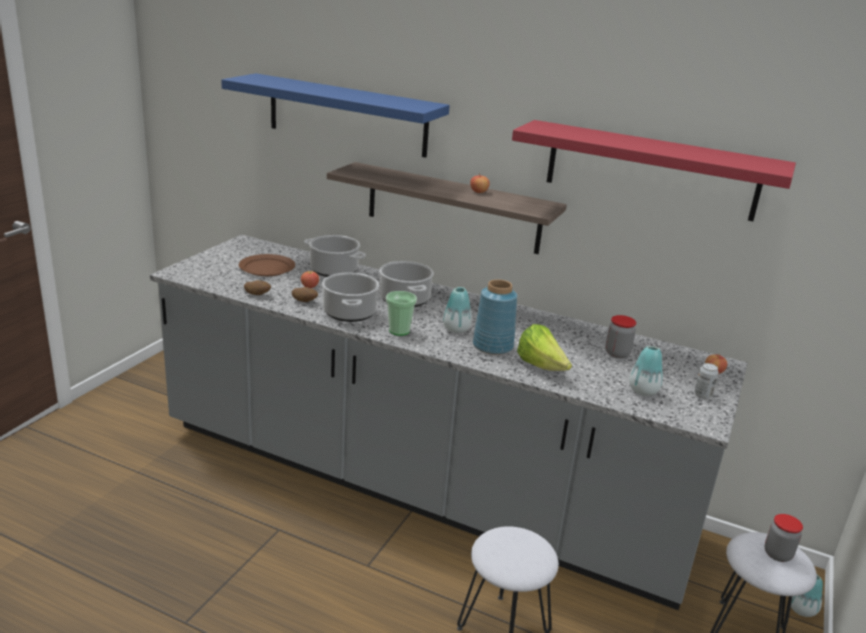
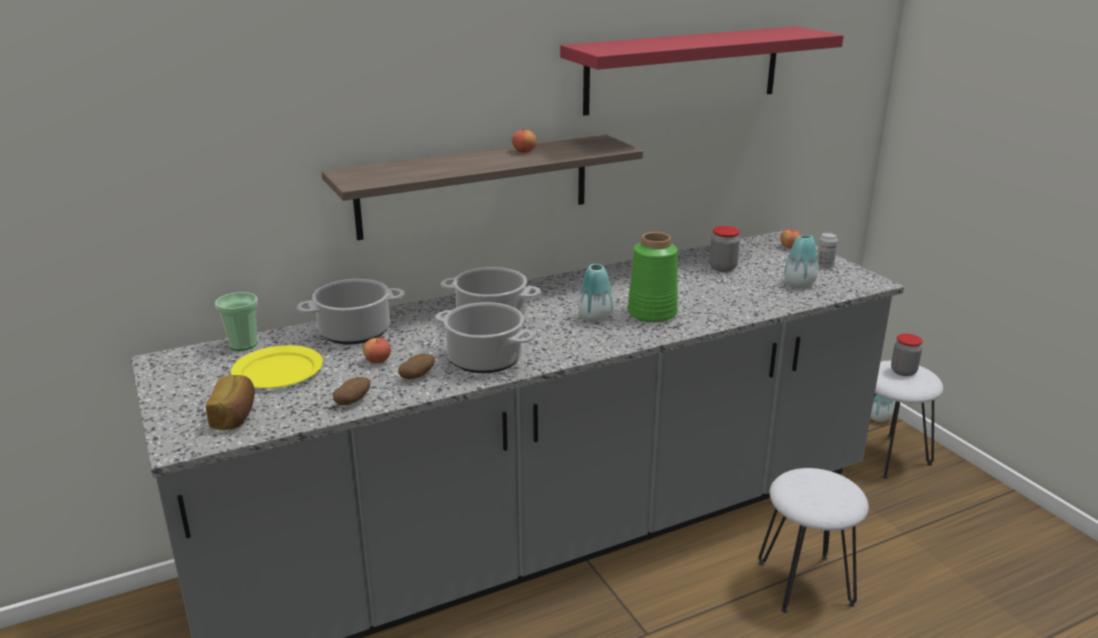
camera: 50 degrees left, 0 degrees up
(212, 274) = (235, 416): none -> bread
(266, 268) = (277, 371): brown plate -> yellow plate
(347, 115) = (297, 105): blue shelf -> none
(399, 331) = (564, 347): cup -> cup (243, 344)
(493, 346) = (653, 313): blue vase -> green vase
(541, 366) = (716, 307): lettuce -> none

